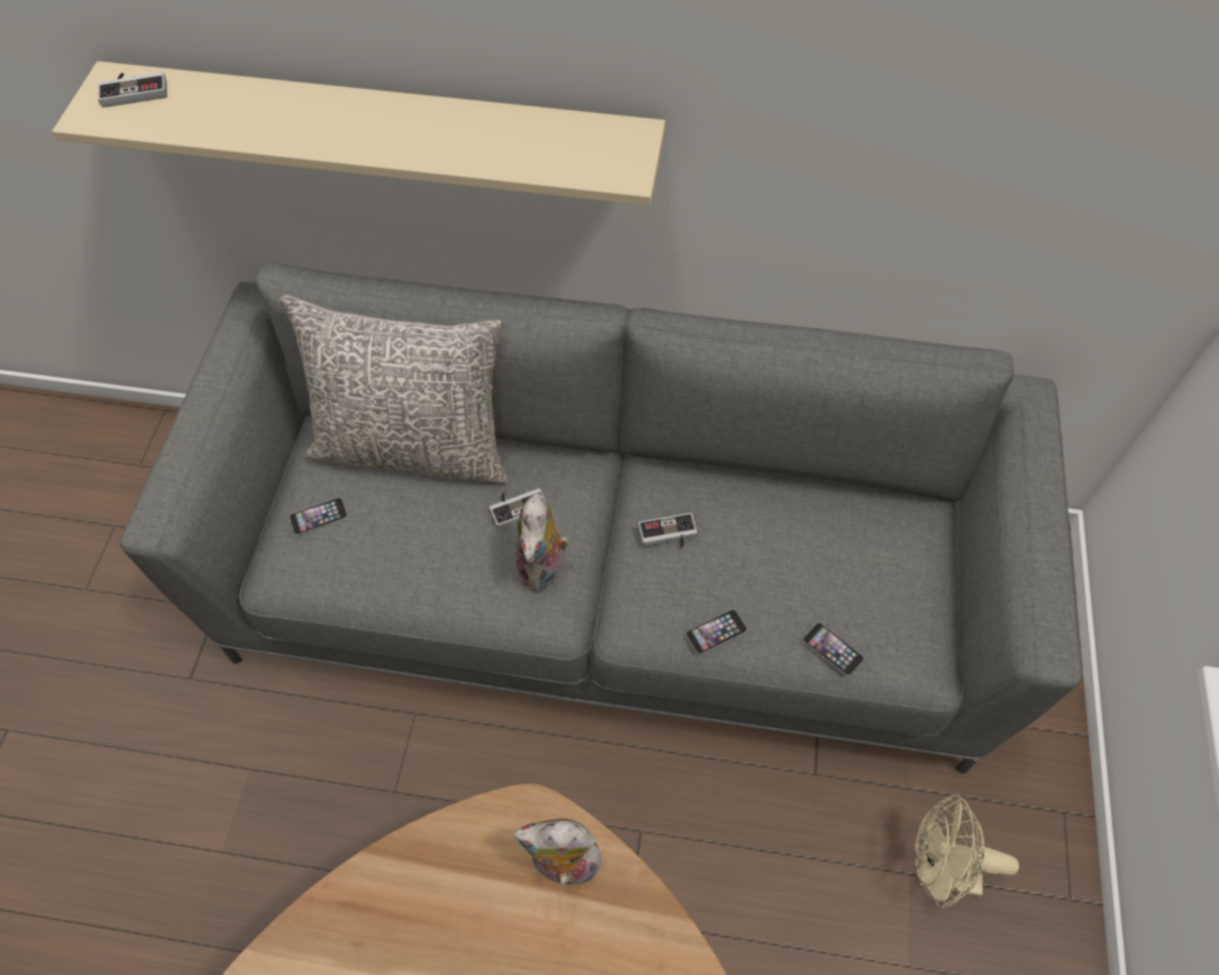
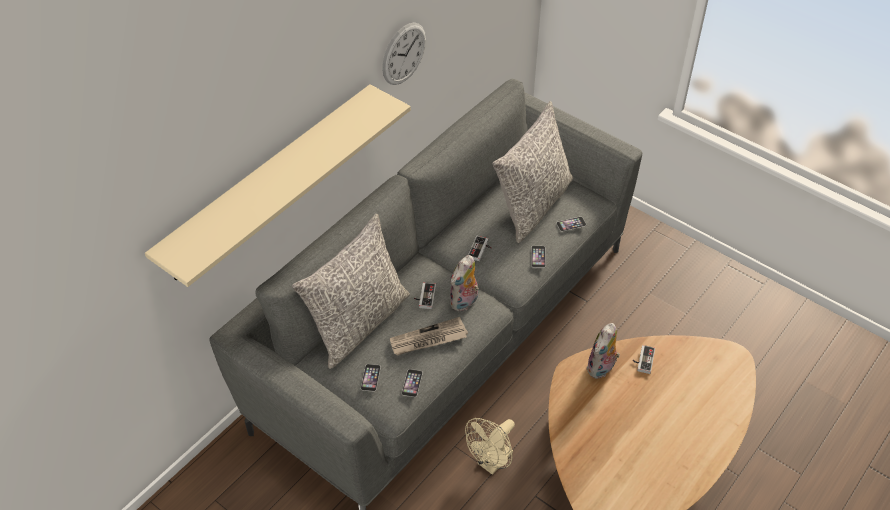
camera: 60 degrees left, 10 degrees down
(134, 89) = (184, 243): game controller -> game controller (642, 360)
(335, 576) = (412, 383): none -> phone
(432, 555) = (428, 339): none -> newspaper
(543, 569) = (464, 302): plush toy -> plush toy turned 90 degrees clockwise
(777, 122) = (404, 53): none -> wall clock
(831, 564) = (532, 205): none -> grey pillow
(938, 872) = (654, 283): beige fan -> beige fan (491, 463)

